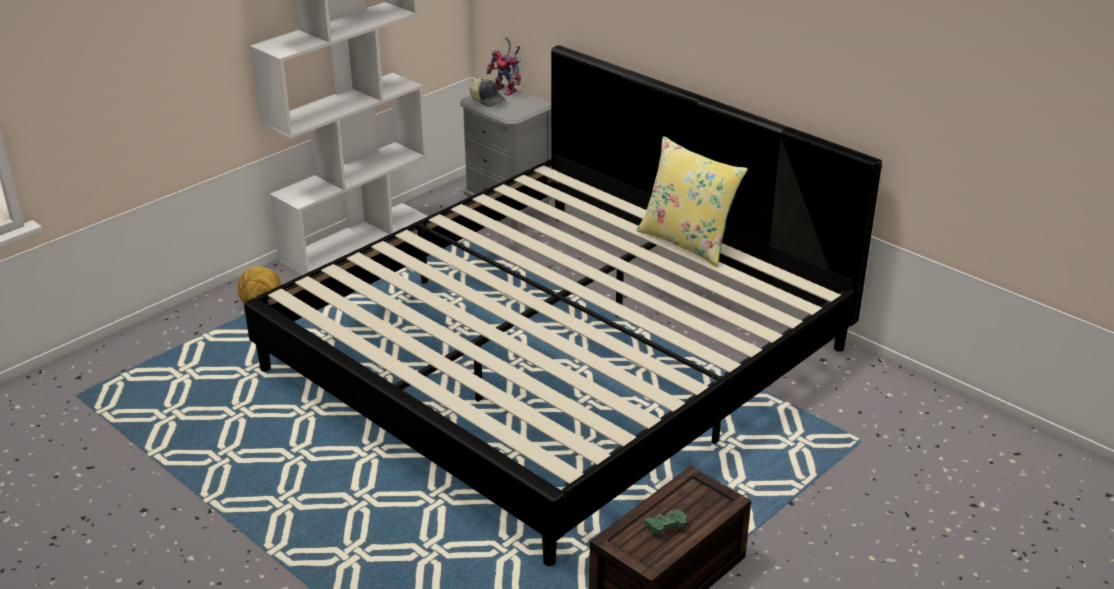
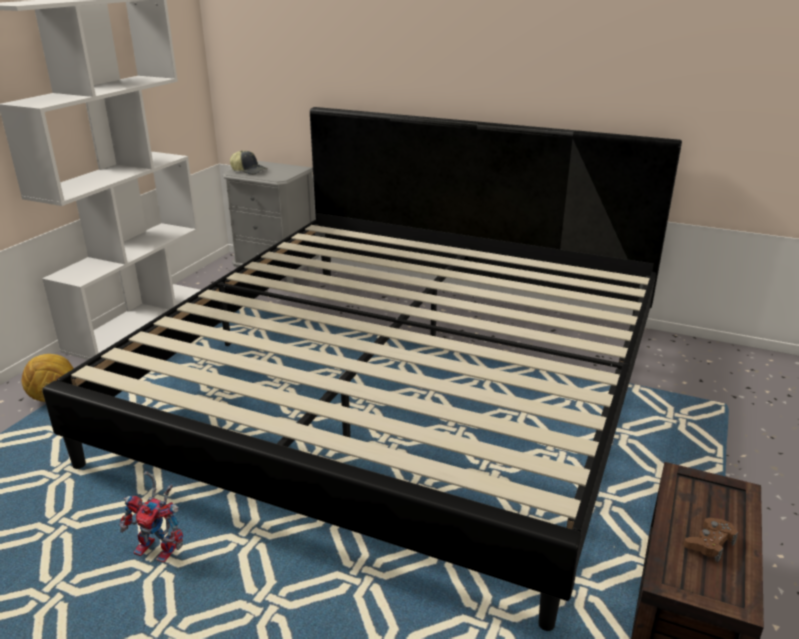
camera: 20 degrees left, 5 degrees down
(507, 90) = (262, 164): toy robot -> toy robot (161, 549)
(666, 526) = (709, 543): green game controller -> brown game controller
(687, 242) = (484, 260): yellow pillow -> none

